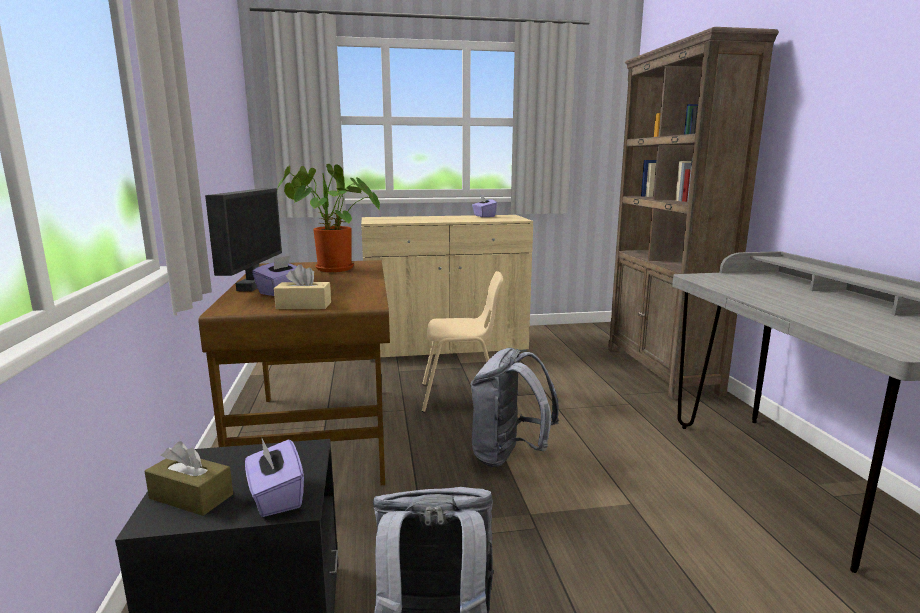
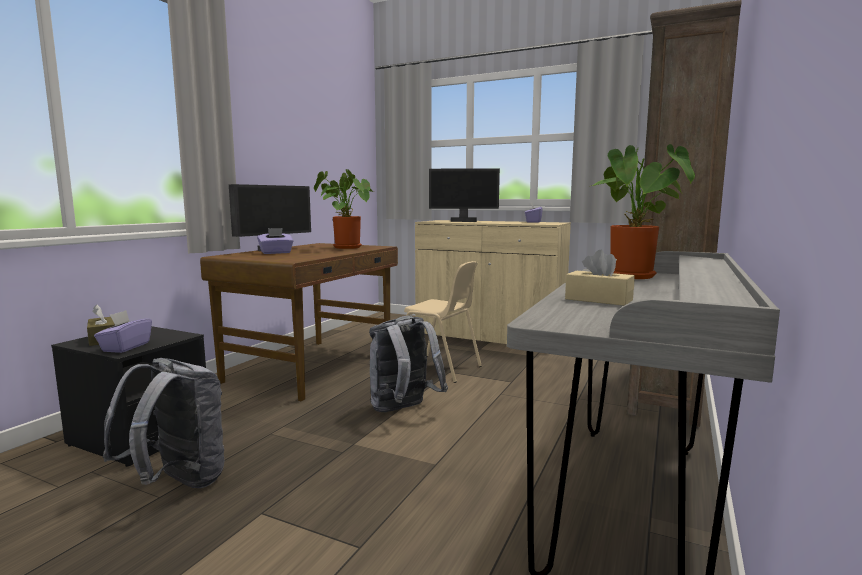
camera: 35 degrees right, 5 degrees down
(304, 305) = (260, 258): beige tissue box -> beige tissue box (598, 300)
(411, 219) = (463, 221): none -> monitor
(744, 281) = (635, 277): none -> potted plant

